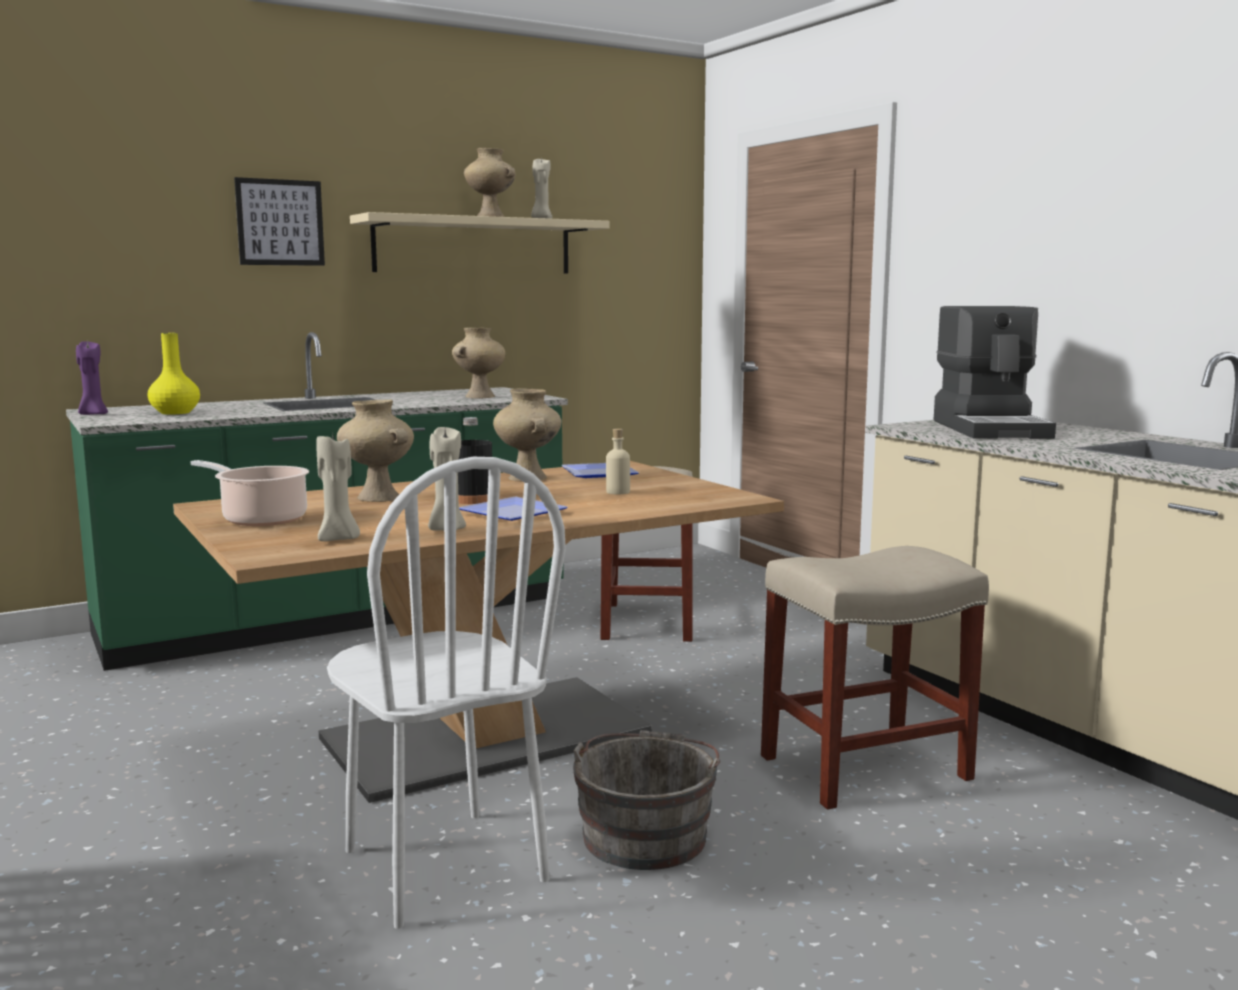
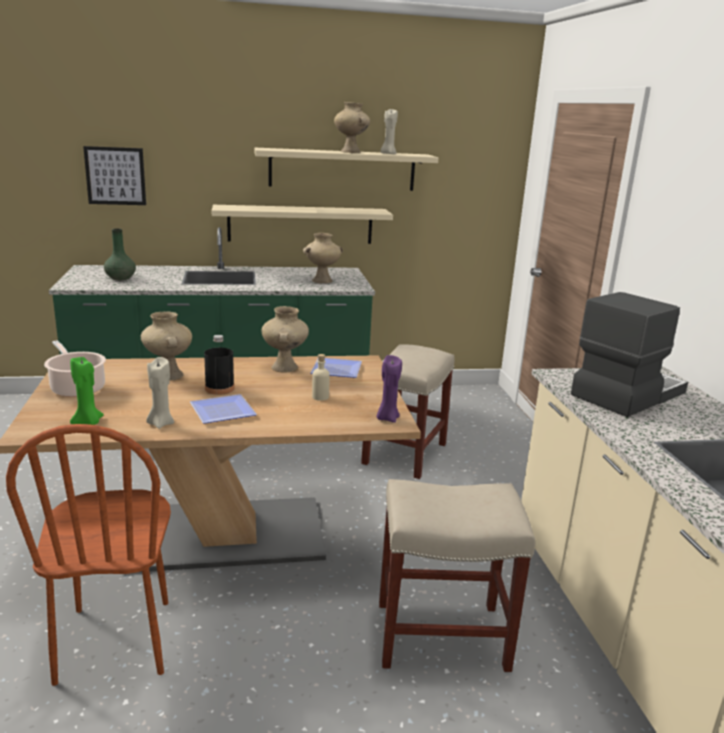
camera: 20 degrees right, 10 degrees up
(92, 414) = (76, 274): purple candle -> purple candle (387, 418)
(175, 412) = (121, 278): yellow vase -> green vase
(280, 222) = (207, 152): picture -> picture (115, 176)
(339, 539) = (88, 422): beige candle -> green candle
(420, 327) = (300, 224): none -> beige shelf
(442, 866) = (116, 640): white chair -> brown chair
(646, 834) = (250, 652): grey bucket -> none
(991, 429) = (626, 393): coffee machine -> coffee machine turned 150 degrees counterclockwise

